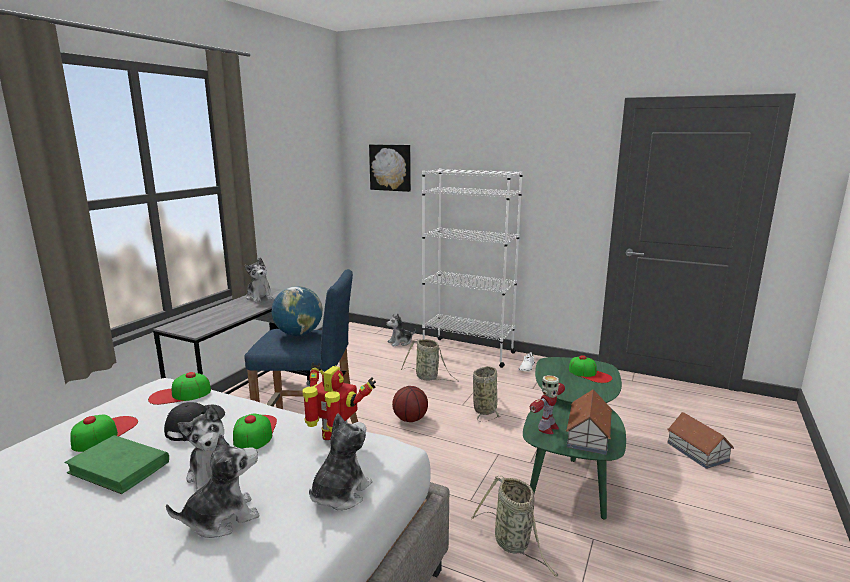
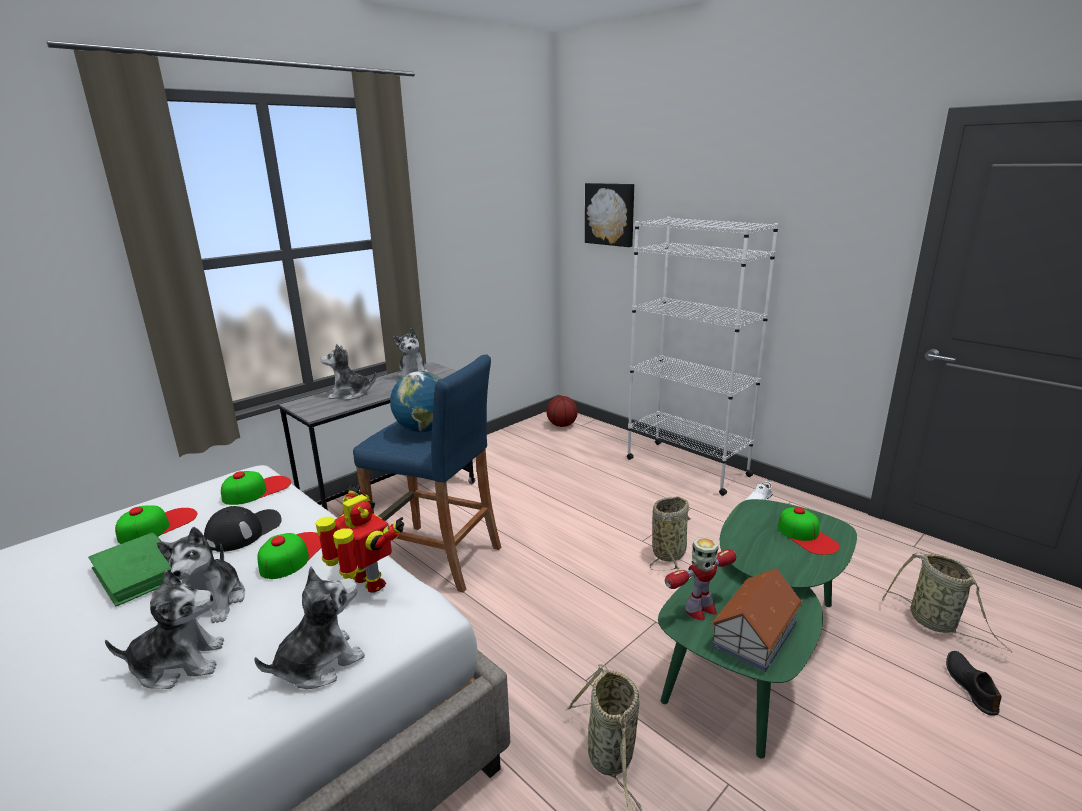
camera: 20 degrees right, 5 degrees up
(180, 394) = (257, 490): cap -> cap turned 135 degrees clockwise
(400, 342) = (605, 441): plush toy -> plush toy (350, 394)
(410, 419) = (566, 549): basketball -> basketball (562, 425)
(428, 377) = (617, 495): basket -> basket (936, 623)
(697, 452) = (970, 686): toy house -> black shoe

